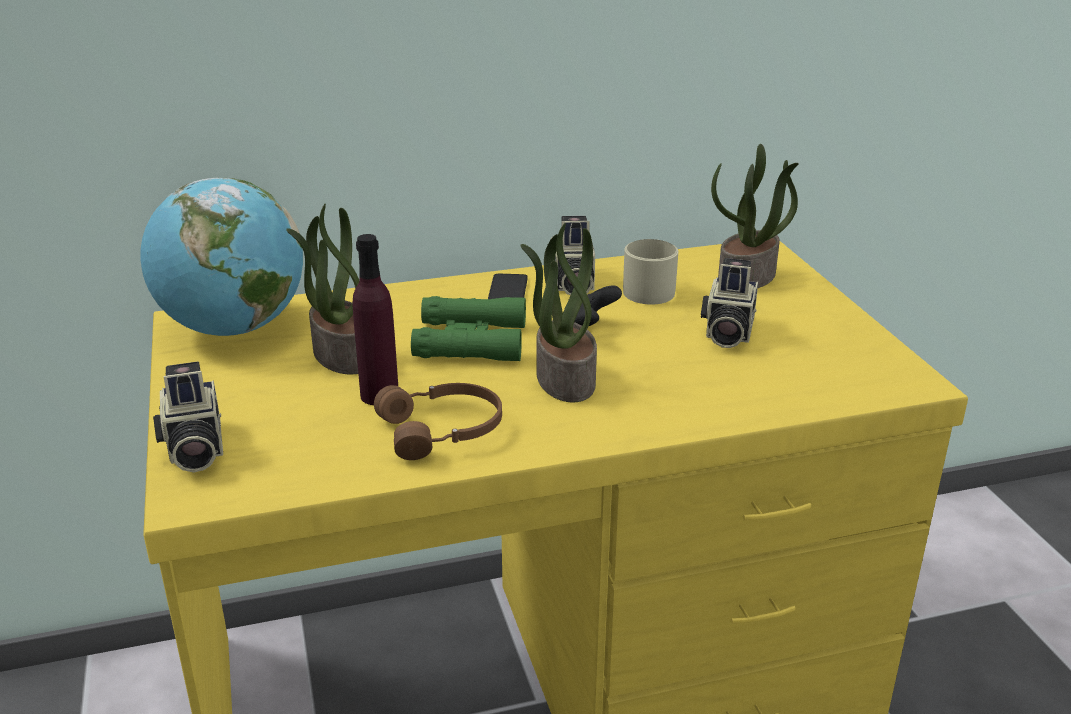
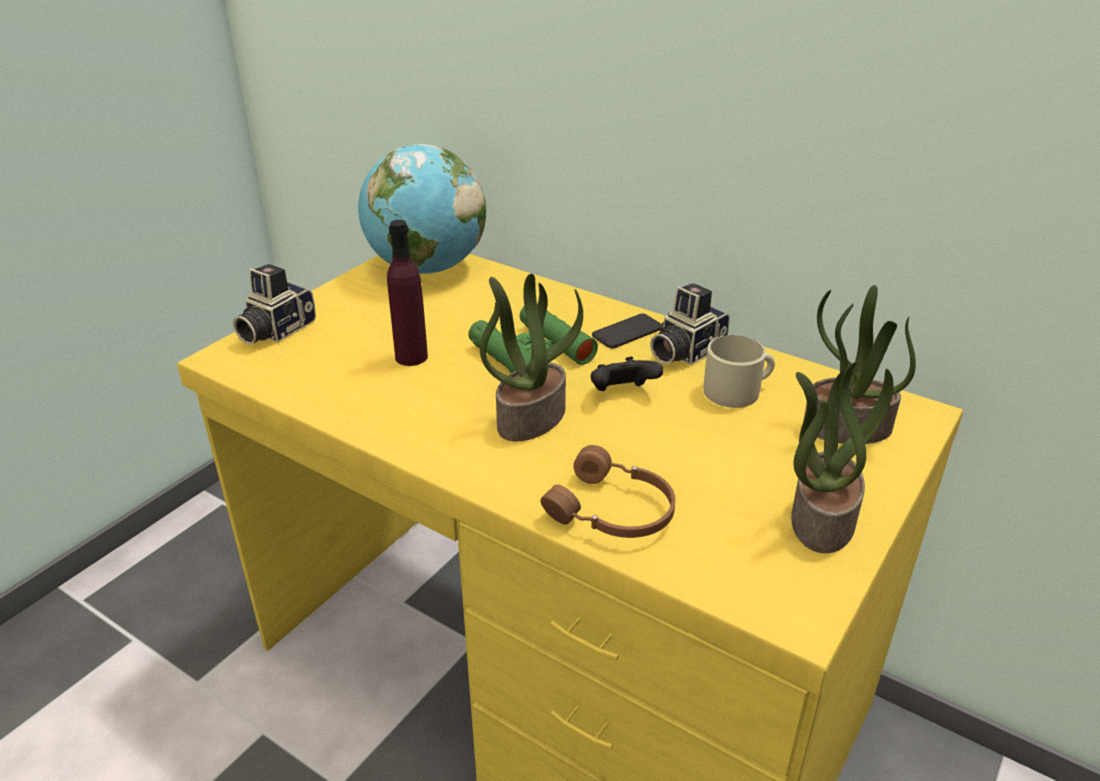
camera: 50 degrees right, 5 degrees up
(341, 355) = (444, 318): potted plant -> potted plant (821, 518)
(443, 431) = (395, 403): brown headphones -> brown headphones (612, 512)
(726, 332) = (724, 461): camera -> none

